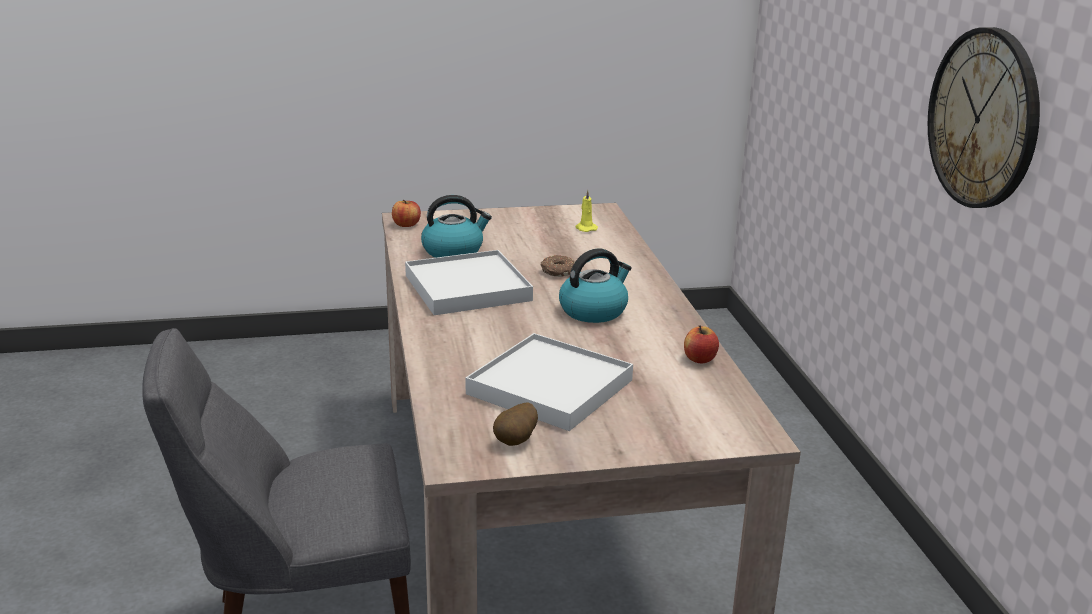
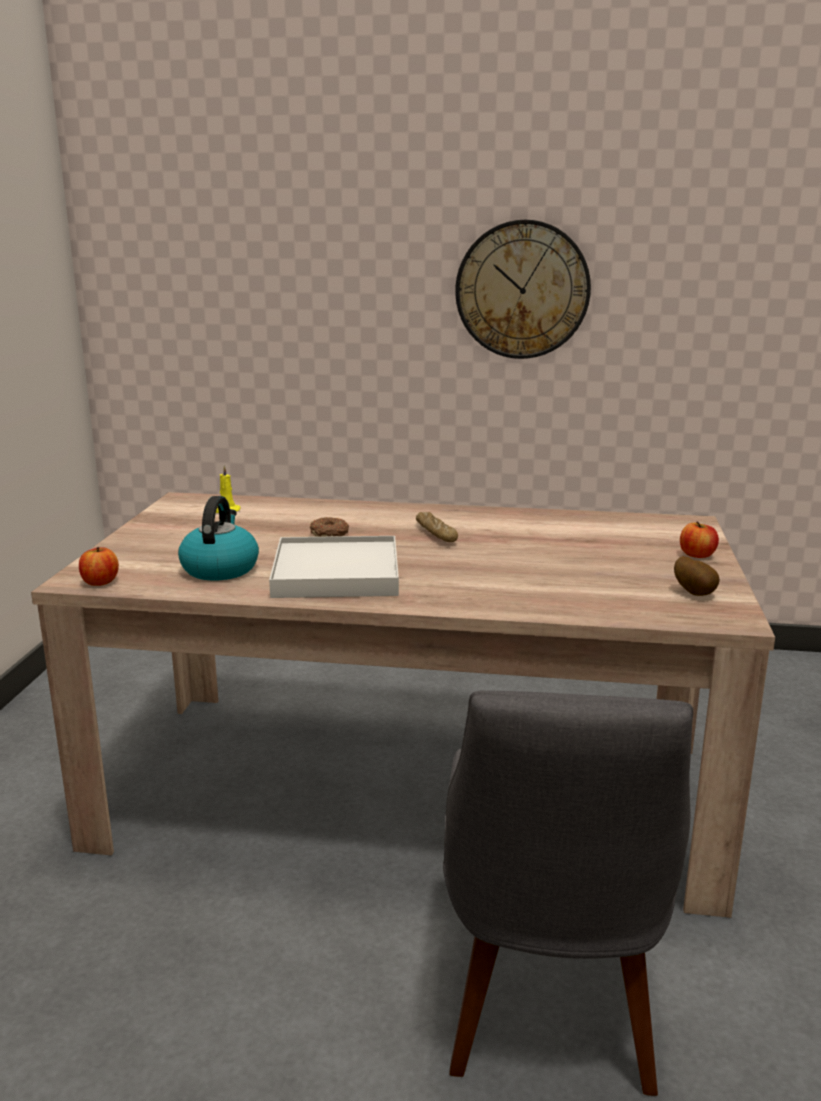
camera: 70 degrees left, 5 degrees down
(550, 387) = (591, 569): white tray -> none
(594, 310) = (436, 534): kettle -> bread
(700, 359) = (556, 517): apple -> apple (697, 555)

